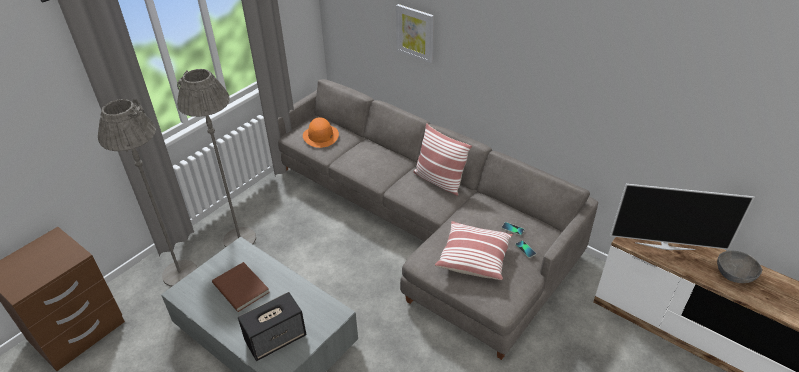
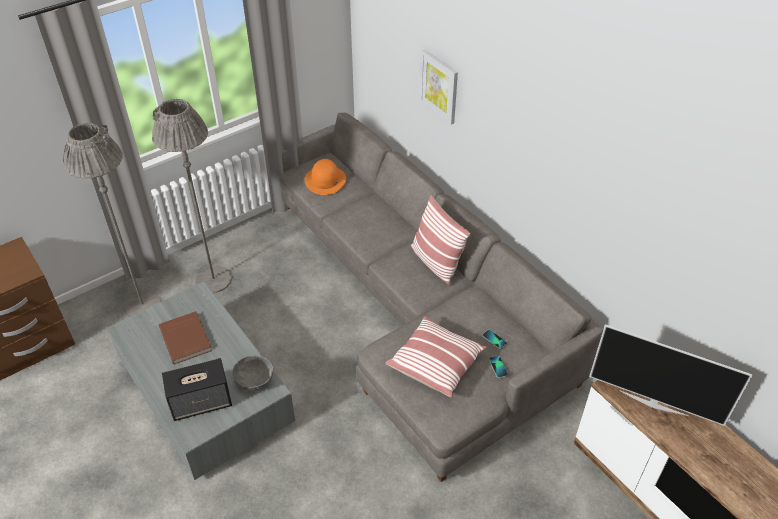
camera: 15 degrees right, 5 degrees up
(734, 275) = (719, 457): grey bowl -> grey bowl (254, 380)

